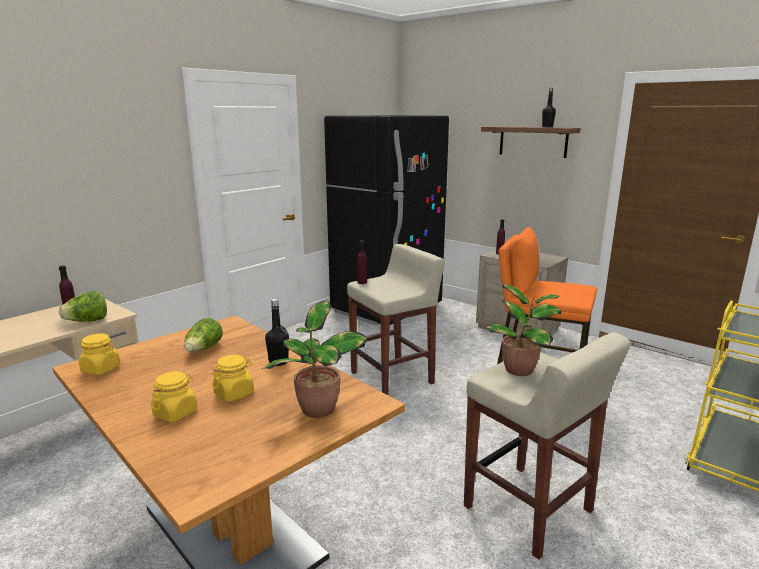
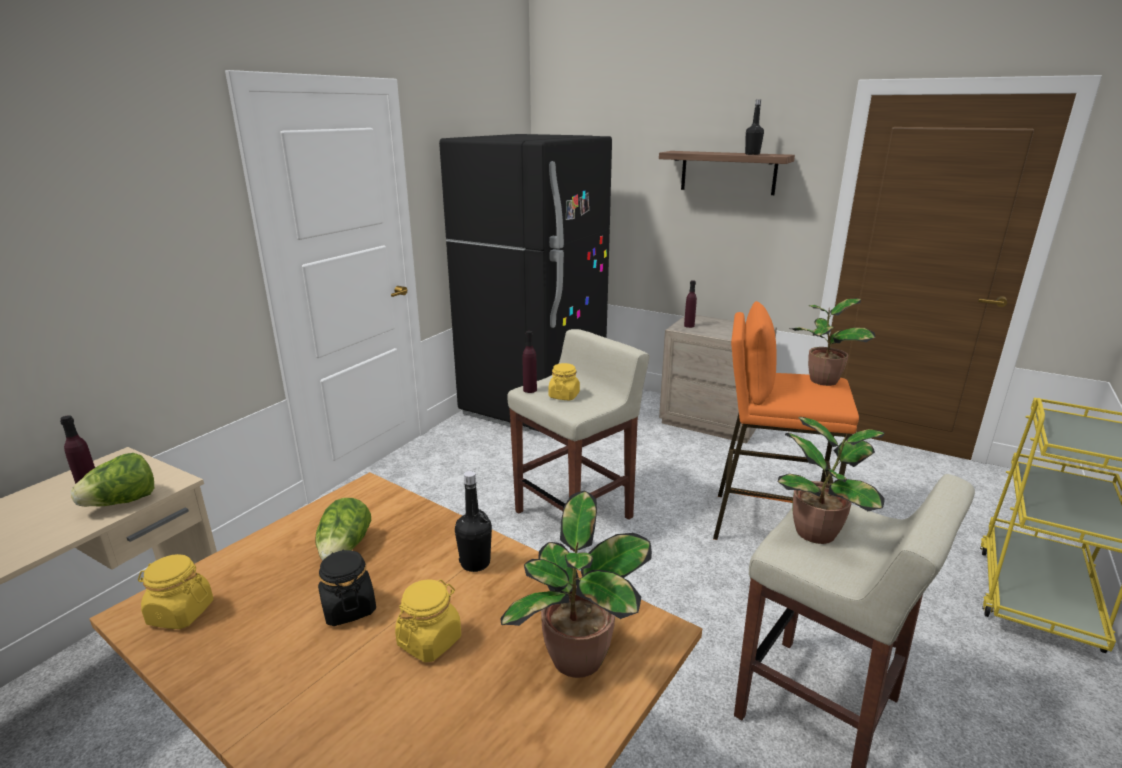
camera: 10 degrees left, 5 degrees up
(176, 413) = (346, 699): yellow jar -> yellow jar (564, 396)
(194, 375) = (348, 608): none -> black jar
(574, 286) = (822, 381): none -> potted plant

